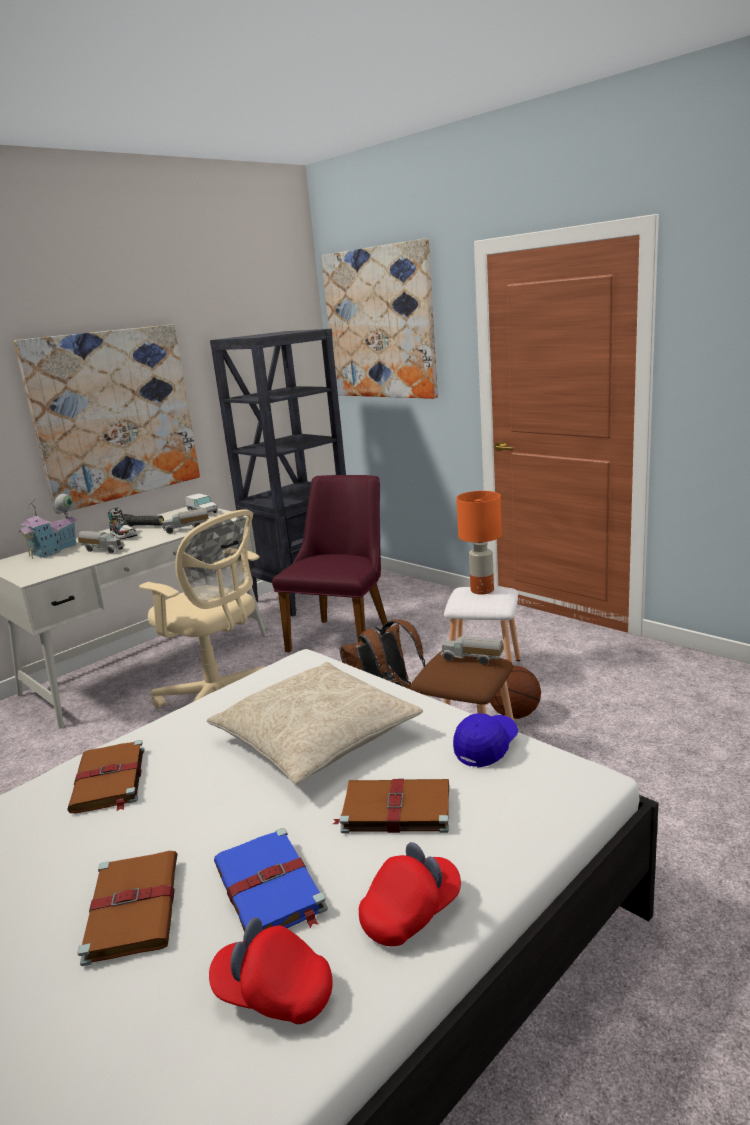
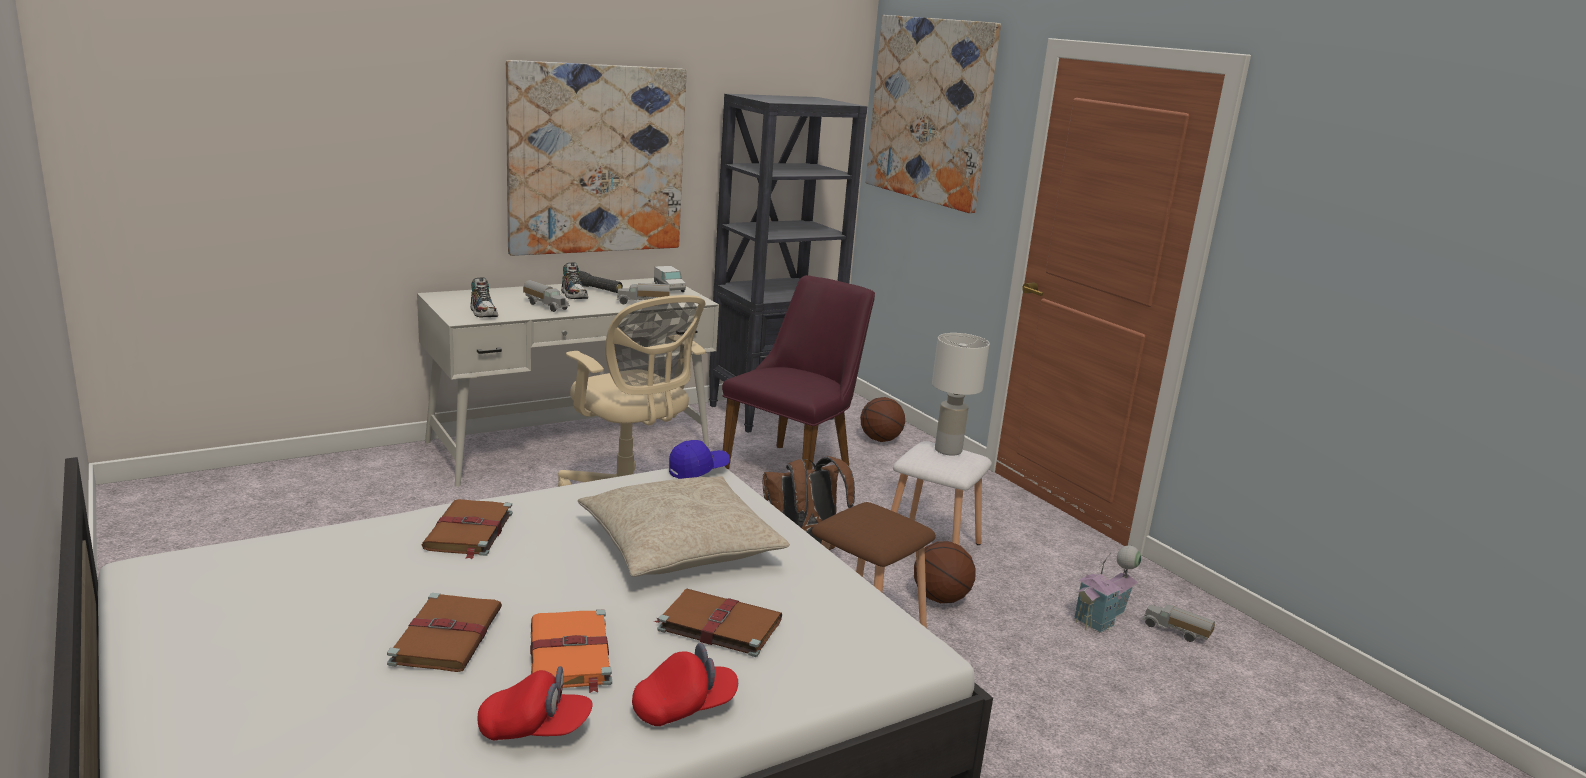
camera: 10 degrees right, 0 degrees up
(48, 568) = (483, 313): none -> shoe
(55, 550) = (498, 294): toy house -> toy house (1102, 617)
(270, 888) = (570, 655): blue book -> orange book
(274, 994) = (535, 729): red cap -> red cap turned 150 degrees clockwise
(400, 595) = (880, 439): none -> basketball
(472, 659) = (889, 518): toy truck -> toy truck (1175, 632)
(481, 590) = (947, 450): orange table lamp -> white table lamp
(486, 747) = (840, 598): blue cap -> blue cap (698, 470)

